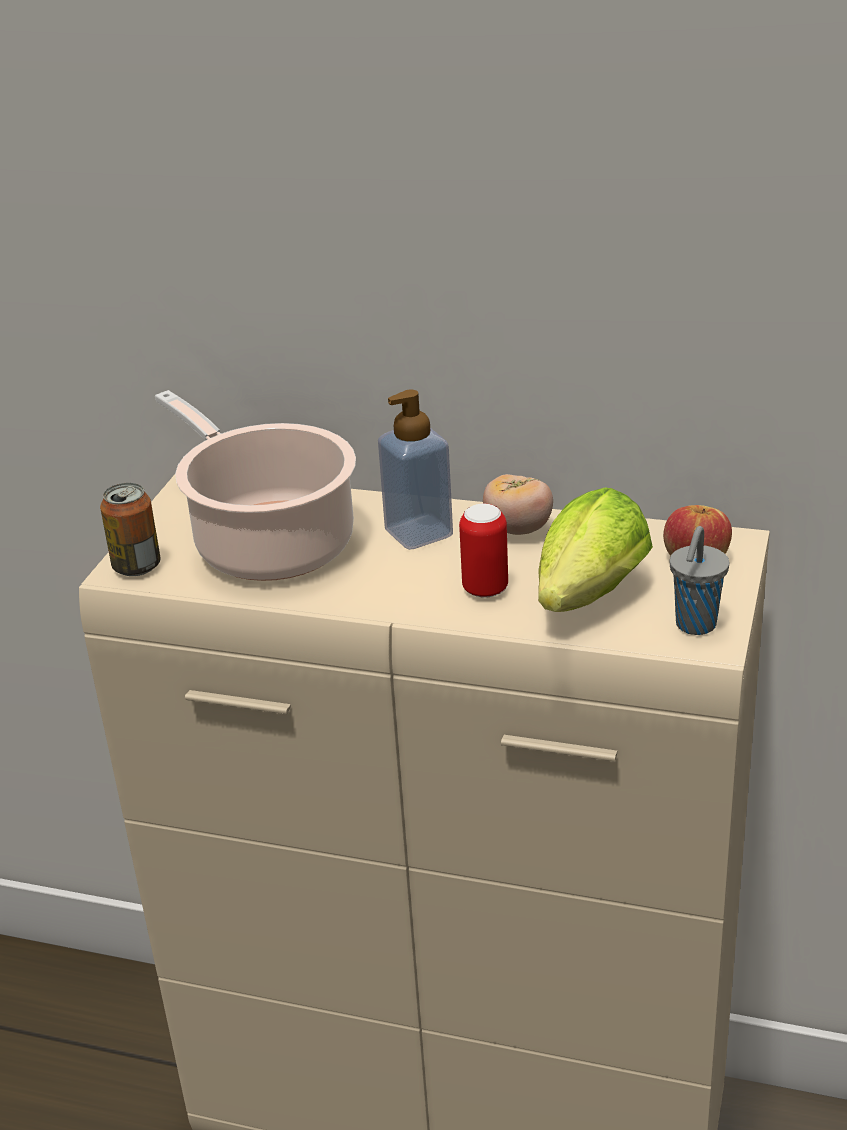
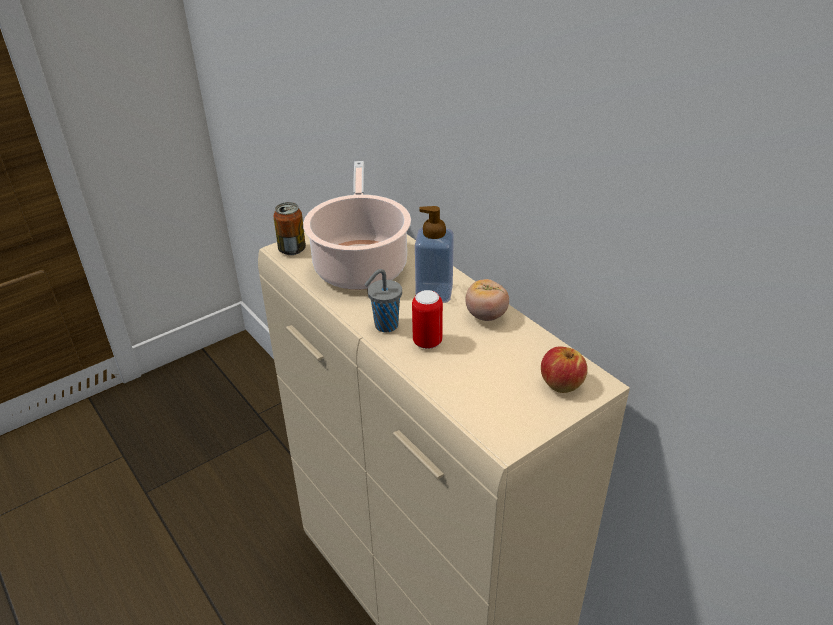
camera: 35 degrees right, 5 degrees up
(585, 601) = (469, 376): lettuce -> none
(695, 626) = (509, 425): grey cup -> grey cup (385, 326)

